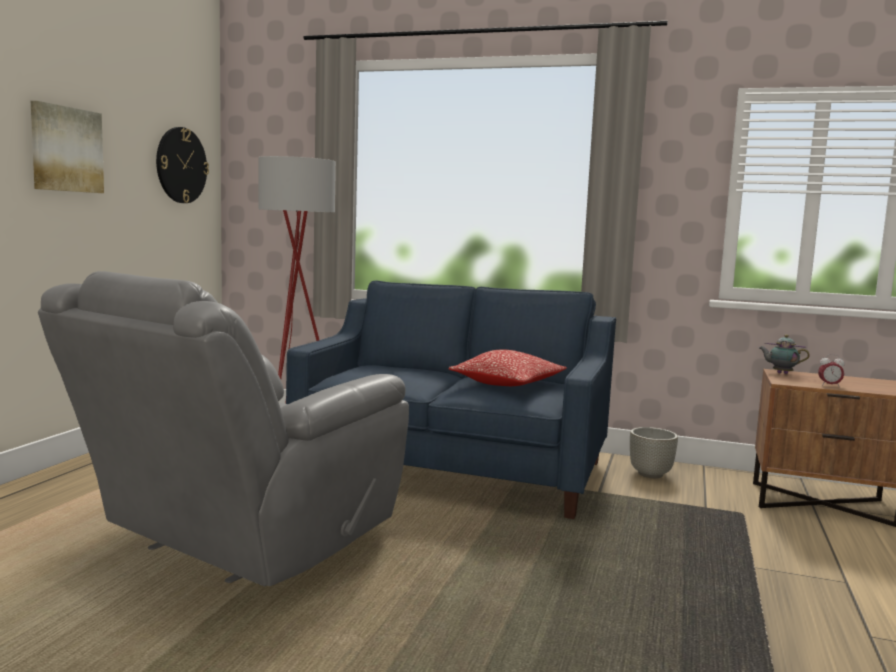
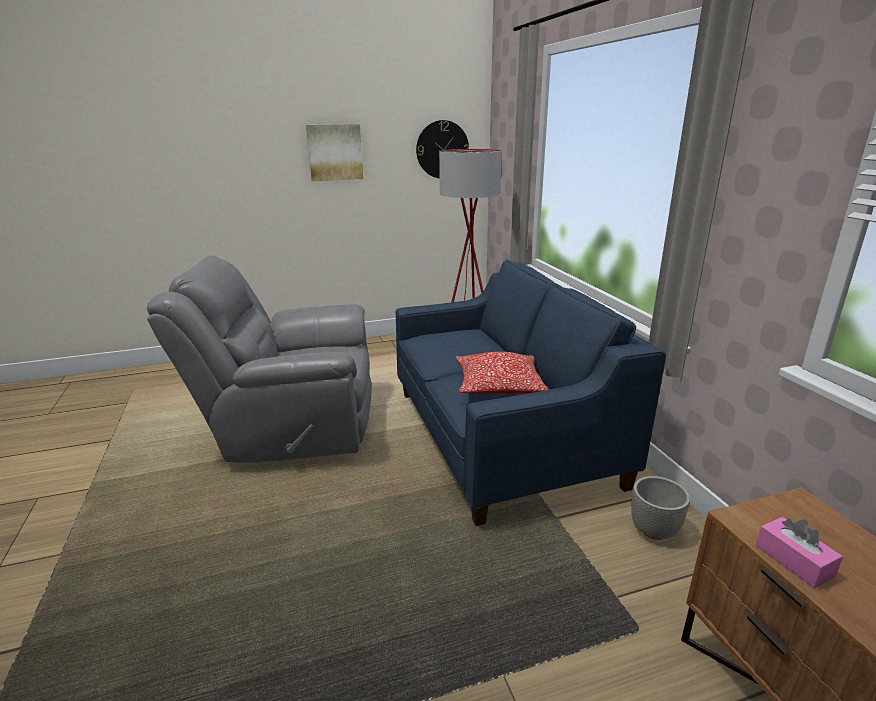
camera: 55 degrees right, 15 degrees up
(780, 373) = (795, 505): teapot -> none
(829, 385) = (793, 561): alarm clock -> pink tissue box

